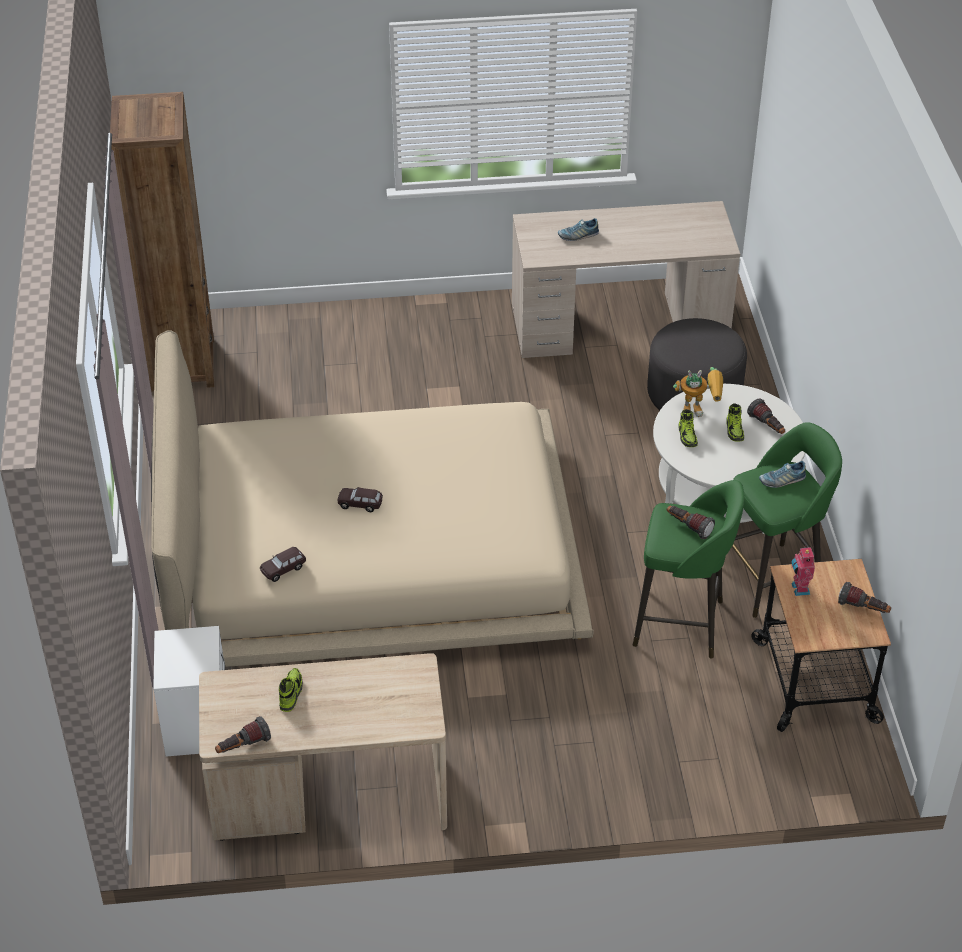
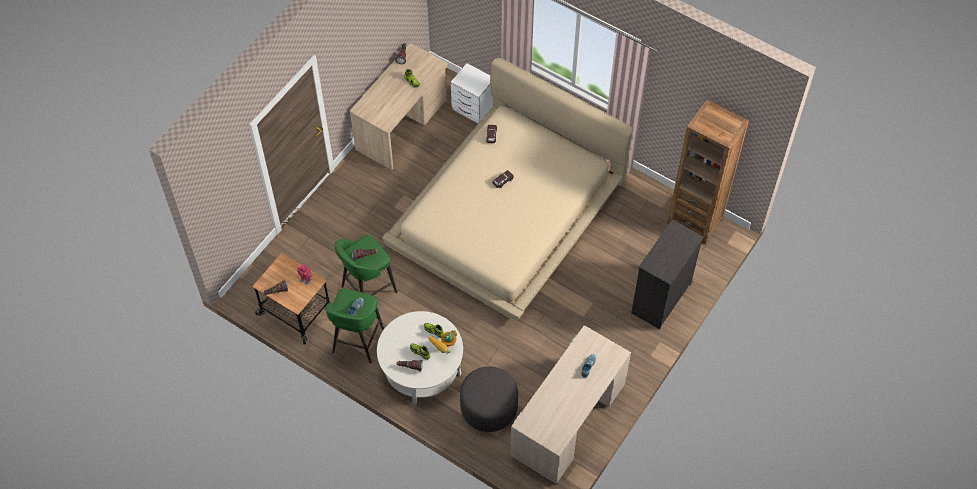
camera: 130 degrees right, 15 degrees up
(349, 334) = (660, 298): none -> black dresser

